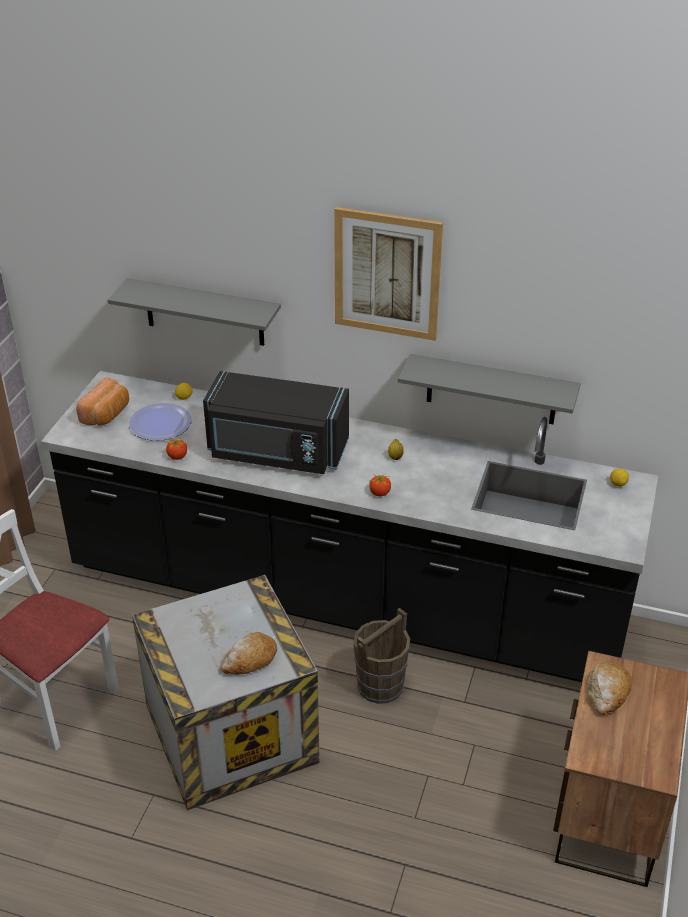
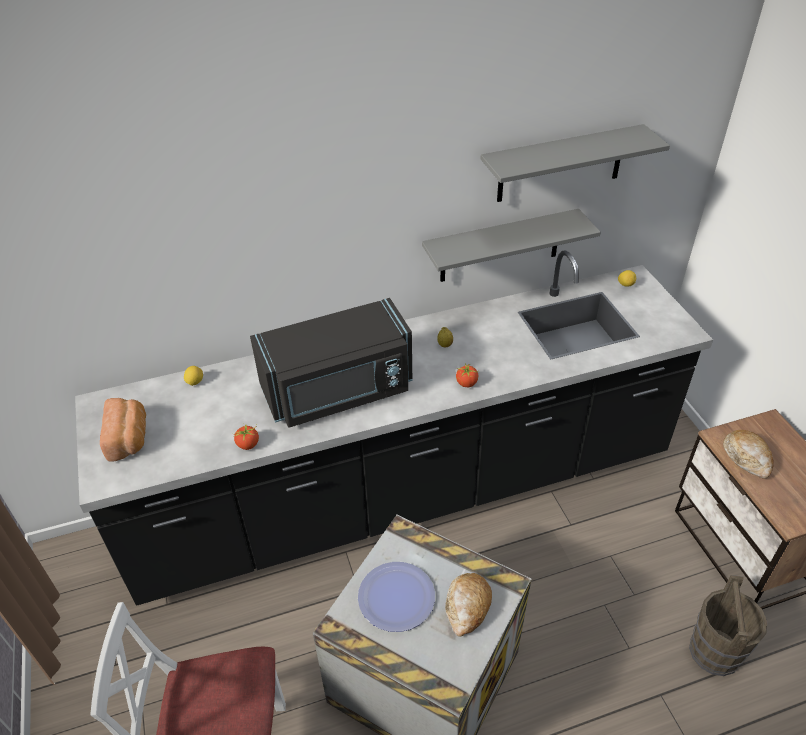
camera: 35 degrees left, 5 degrees up
(160, 423) = (196, 419): plate -> plate (396, 597)
(204, 312) = (191, 283): grey shelf -> grey shelf (560, 164)
(381, 685) = (500, 550): brown bucket -> brown bucket (715, 651)
(387, 274) = (394, 166): picture -> none

